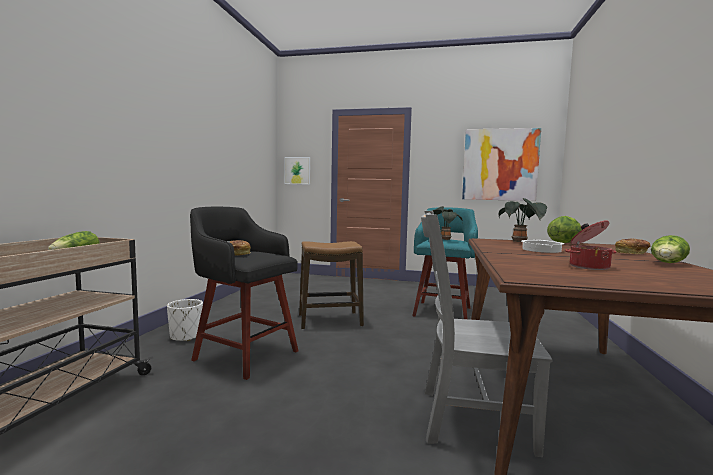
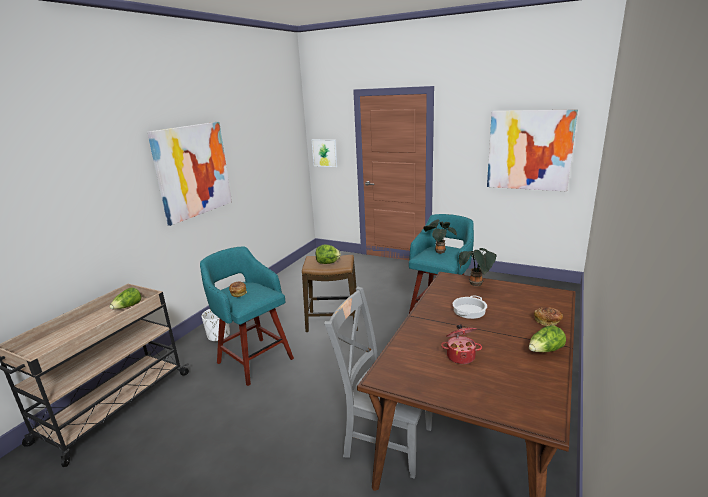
camera: 15 degrees right, 15 degrees up
(174, 134) = (193, 171): none -> picture
(244, 354) = (254, 359): black stool -> turquoise stool
(564, 243) = (520, 287): lettuce -> lettuce (328, 263)

